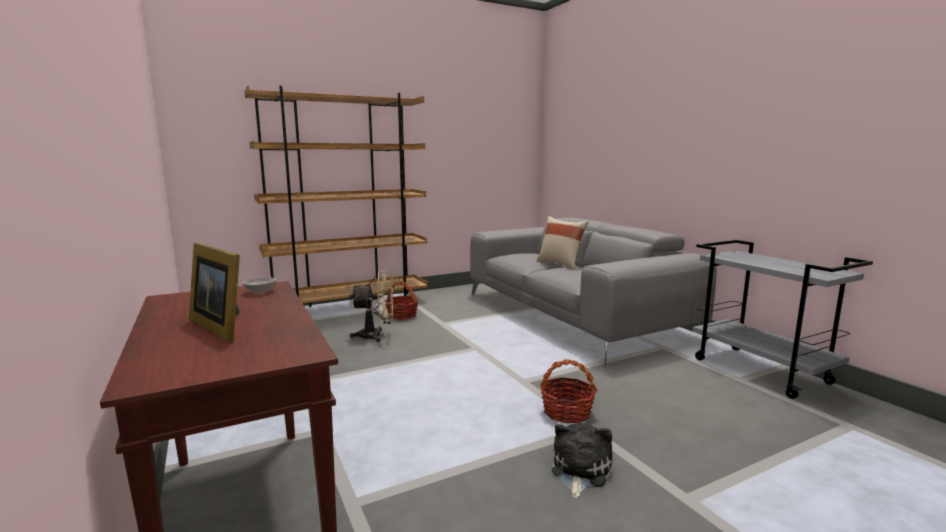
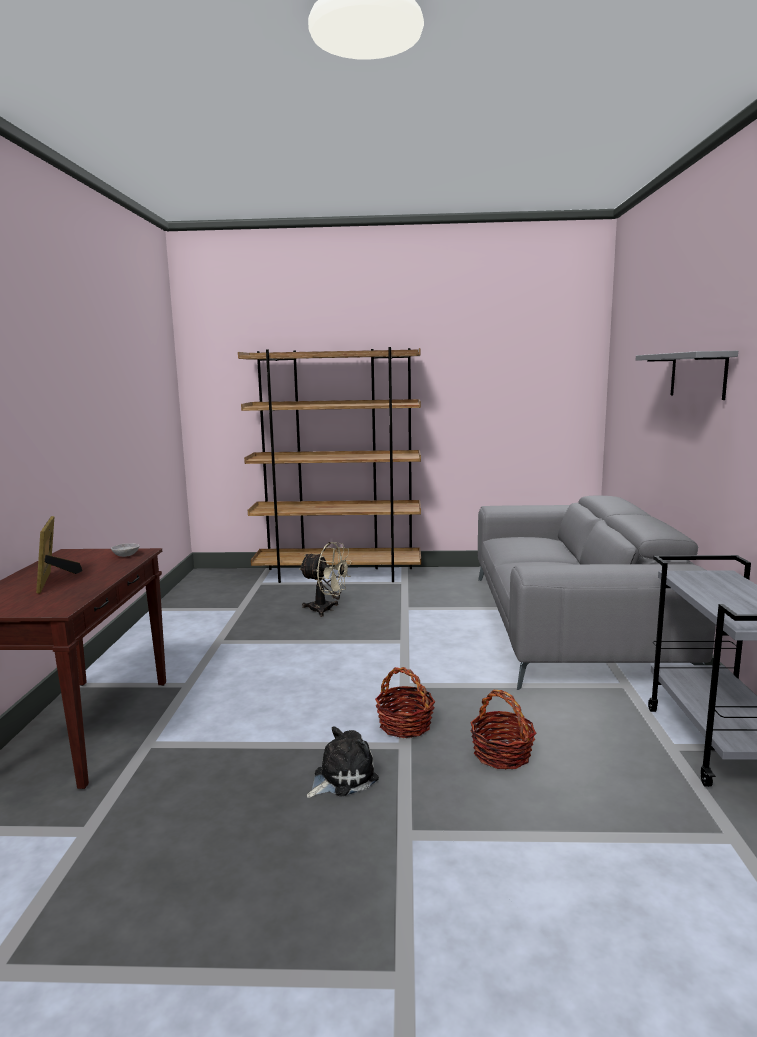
camera: 30 degrees right, 0 degrees up
(402, 315) = (376, 592): basket -> basket (502, 754)
(560, 264) = (548, 557): beige pillow -> none
(669, 118) = (697, 375): none -> grey shelf

